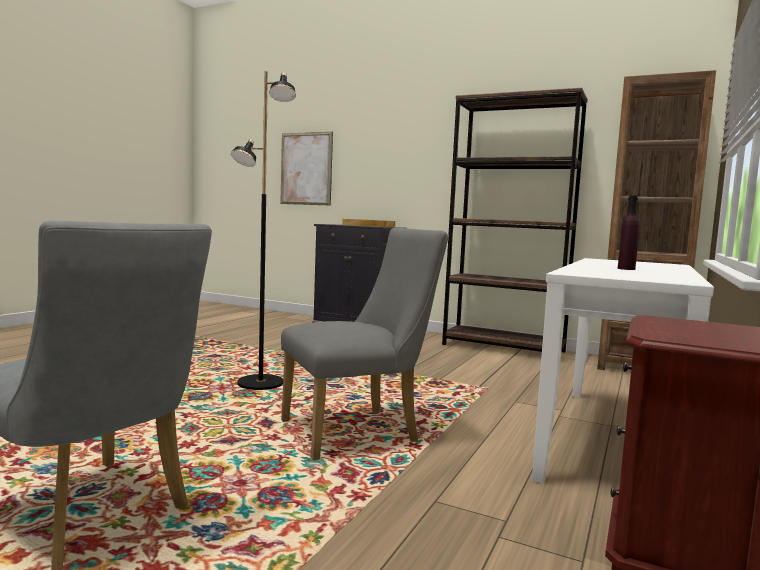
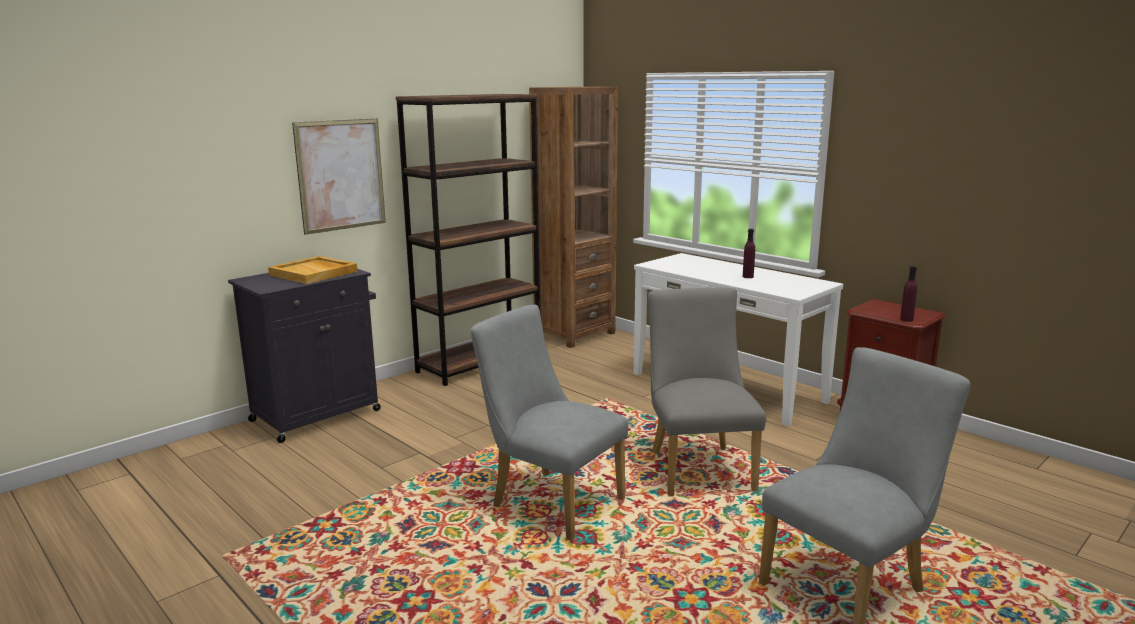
camera: 70 degrees left, 10 degrees up
(260, 384) = (550, 501): black floor lamp -> grey chair
(306, 168) = (135, 199): picture -> picture (341, 175)
(654, 333) = (906, 320): none -> purple bottle

